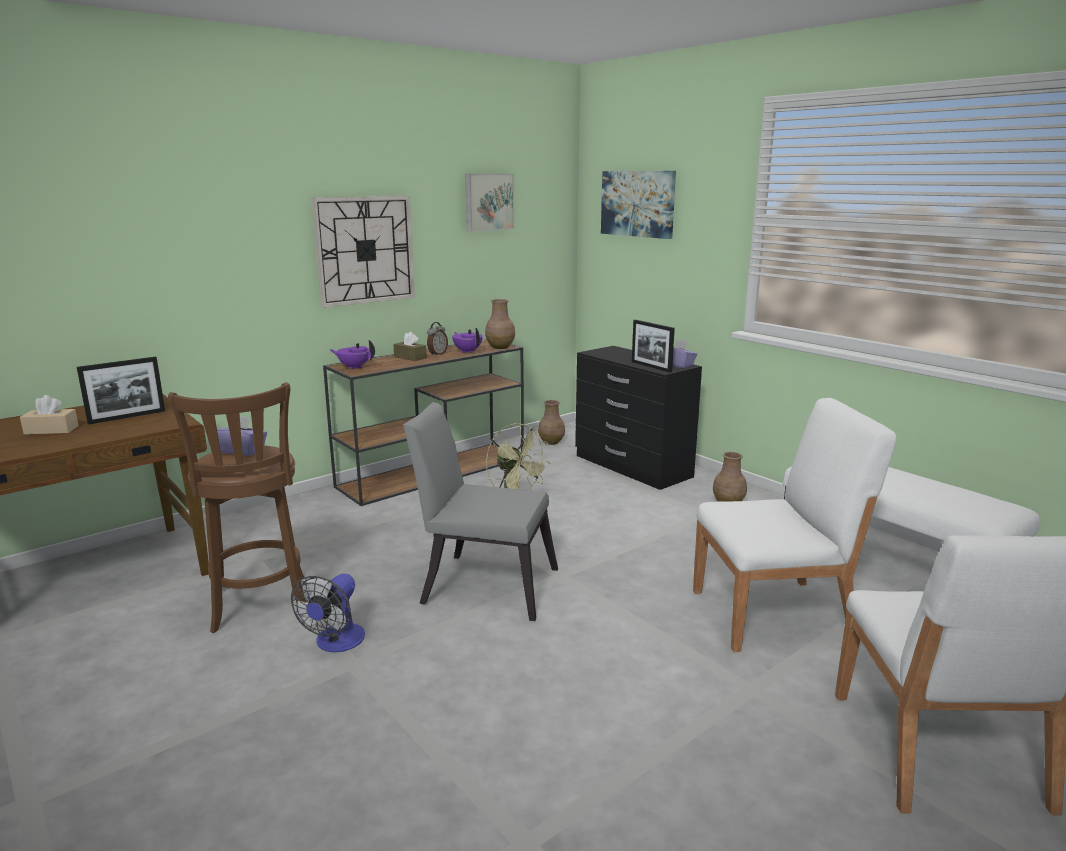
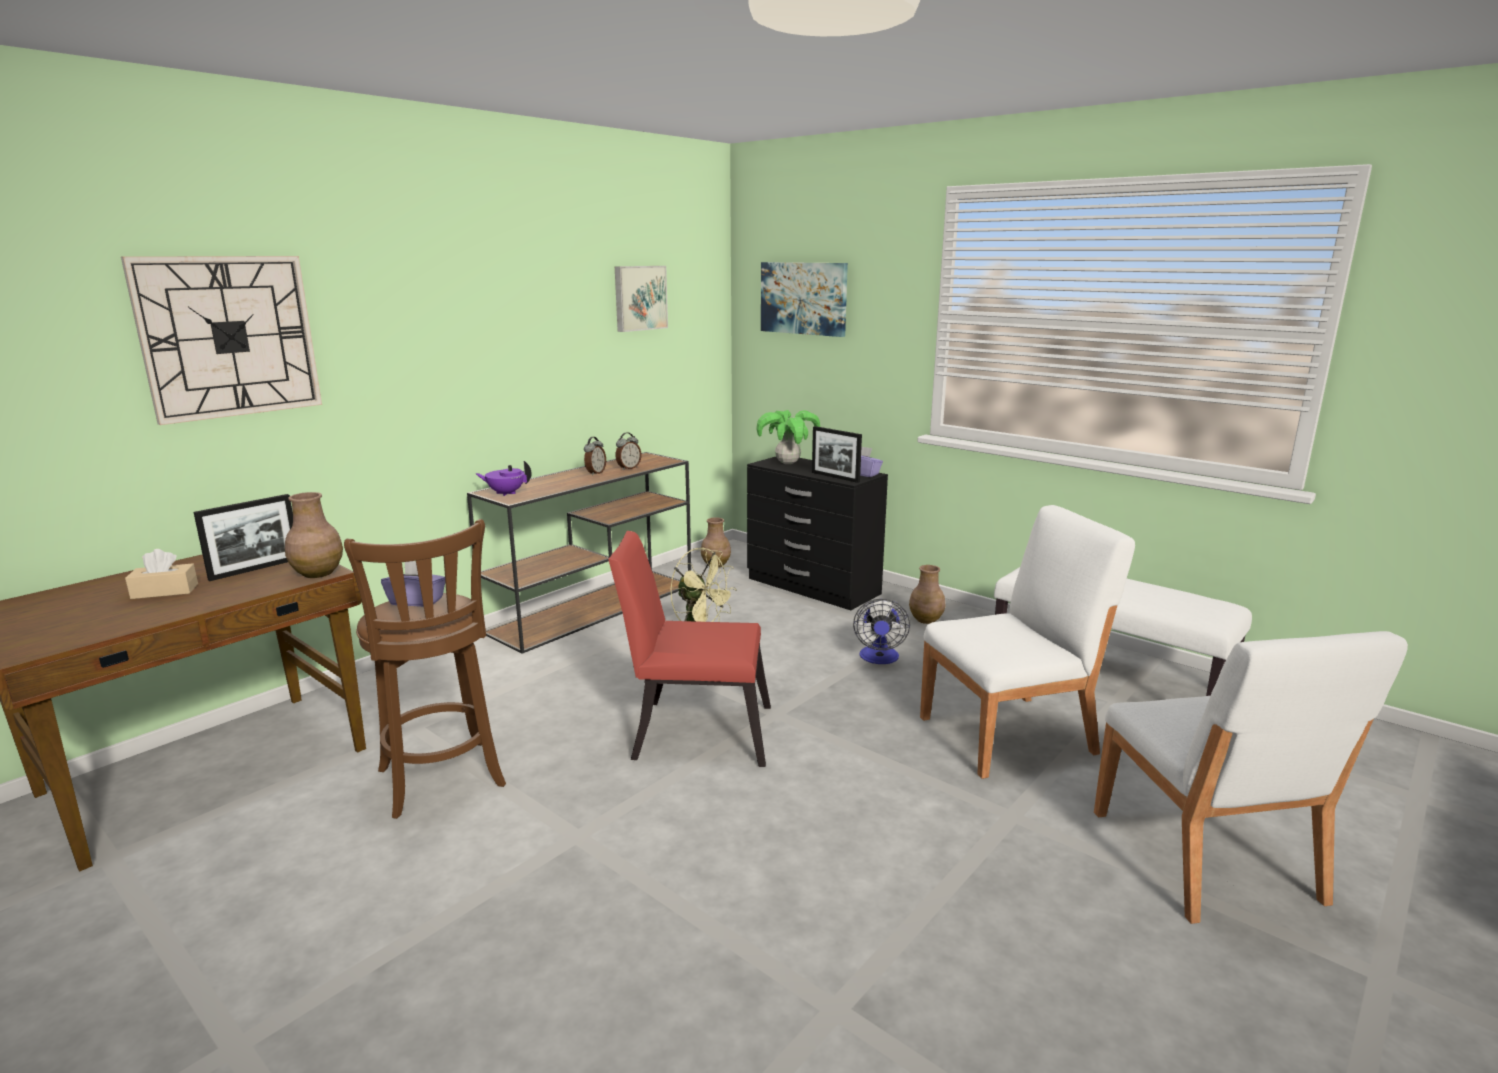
camera: 10 degrees left, 0 degrees up
(336, 643) = (549, 815): fan -> fan (879, 658)
(365, 250) = (509, 357): wall clock -> wall clock (229, 337)
(410, 357) = (565, 478): brown tissue box -> none
(467, 351) = (628, 468): purple teapot -> alarm clock
(483, 584) = (693, 731): grey chair -> red chair
(499, 347) = (662, 462): brown vase -> brown vase (317, 573)
(614, 353) = (787, 463): none -> potted plant

